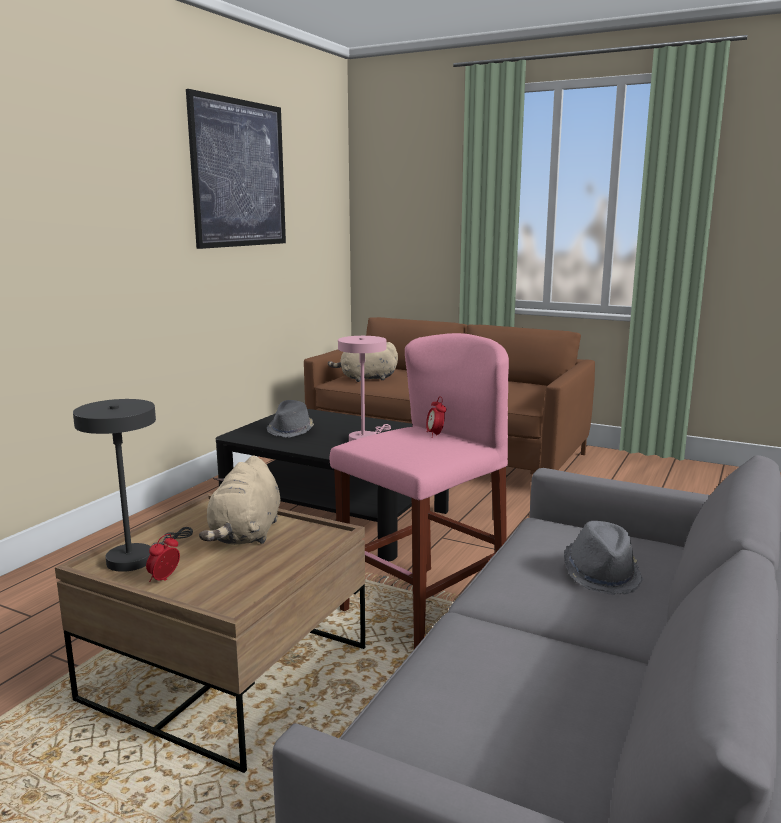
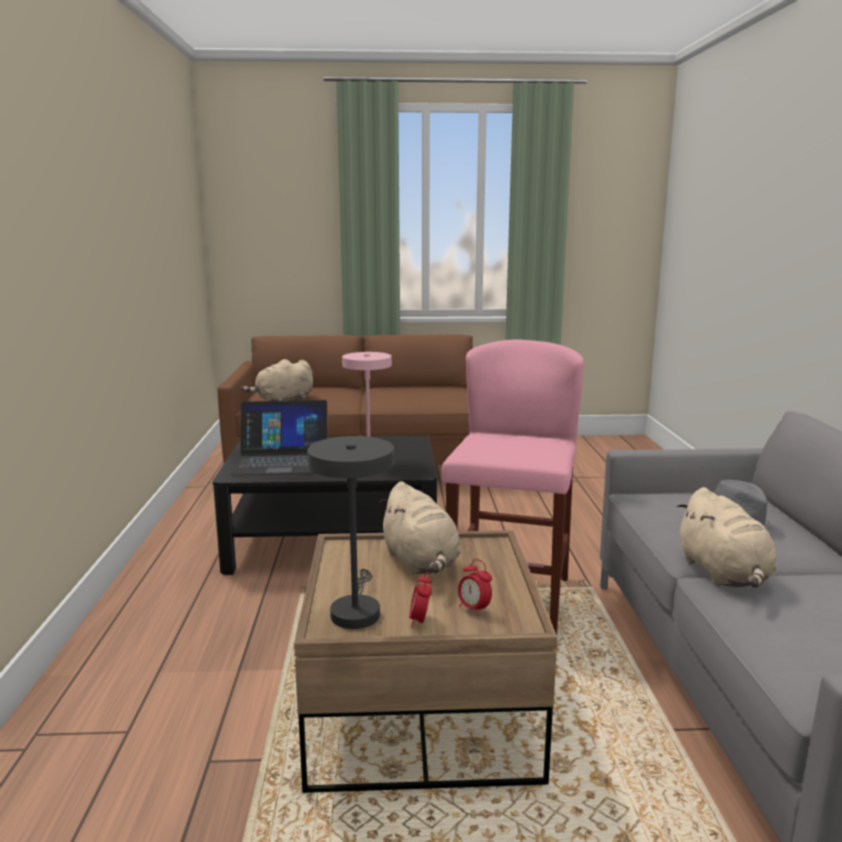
camera: 30 degrees left, 0 degrees up
(239, 174) = (142, 183): picture -> none
(291, 430) = (282, 460): grey hat -> laptop
(435, 435) = (518, 435): alarm clock -> alarm clock (474, 609)
(490, 620) = (724, 574): none -> beige plush toy

